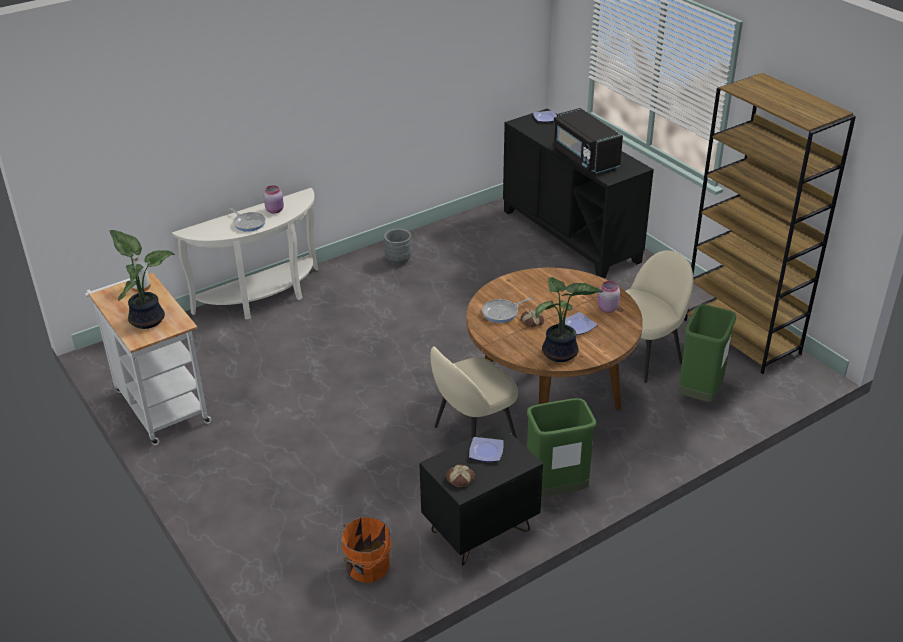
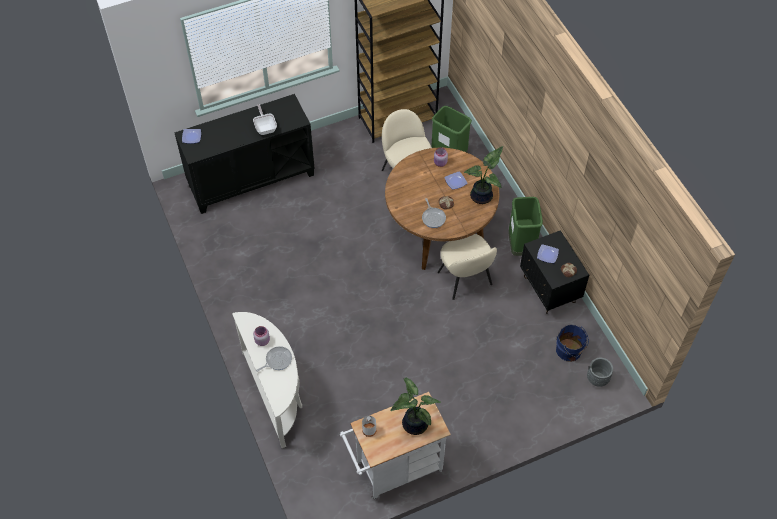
camera: 80 degrees left, 20 degrees up
(366, 567) = (569, 351): orange bucket -> blue bucket
(398, 259) = (248, 295): grey planter -> grey planter (597, 379)
(584, 158) = (265, 127): black microwave -> frying pan

